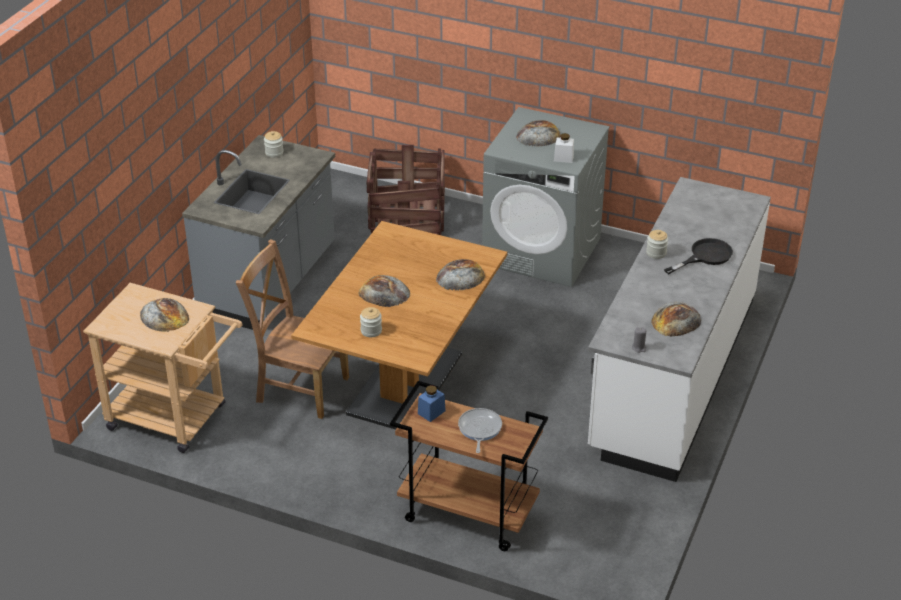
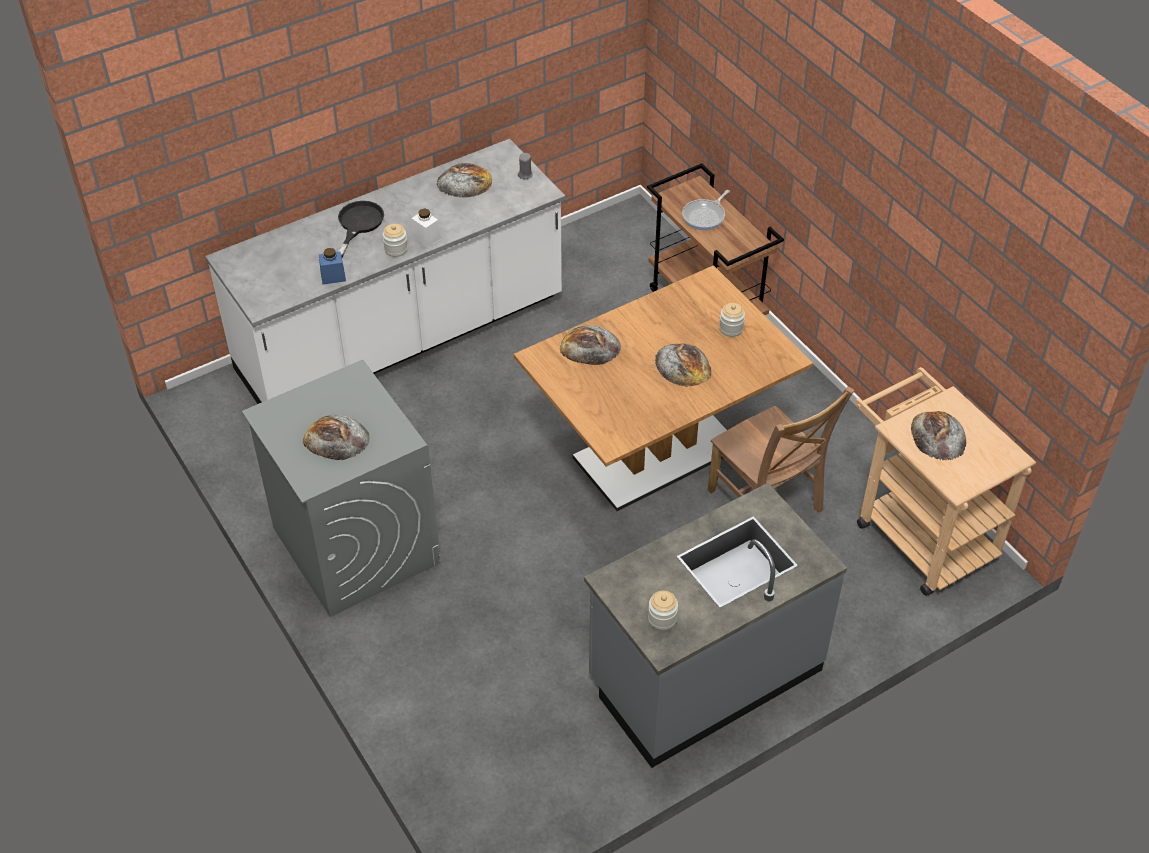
camera: 145 degrees left, 10 degrees up
(407, 218) = (454, 693): crate -> none
(431, 412) = (732, 247): blue jar -> blue jar (333, 276)
(563, 158) = (350, 390): white jar -> white jar (426, 237)
(705, 256) = (358, 225): black frying pan -> black frying pan turned 105 degrees clockwise

